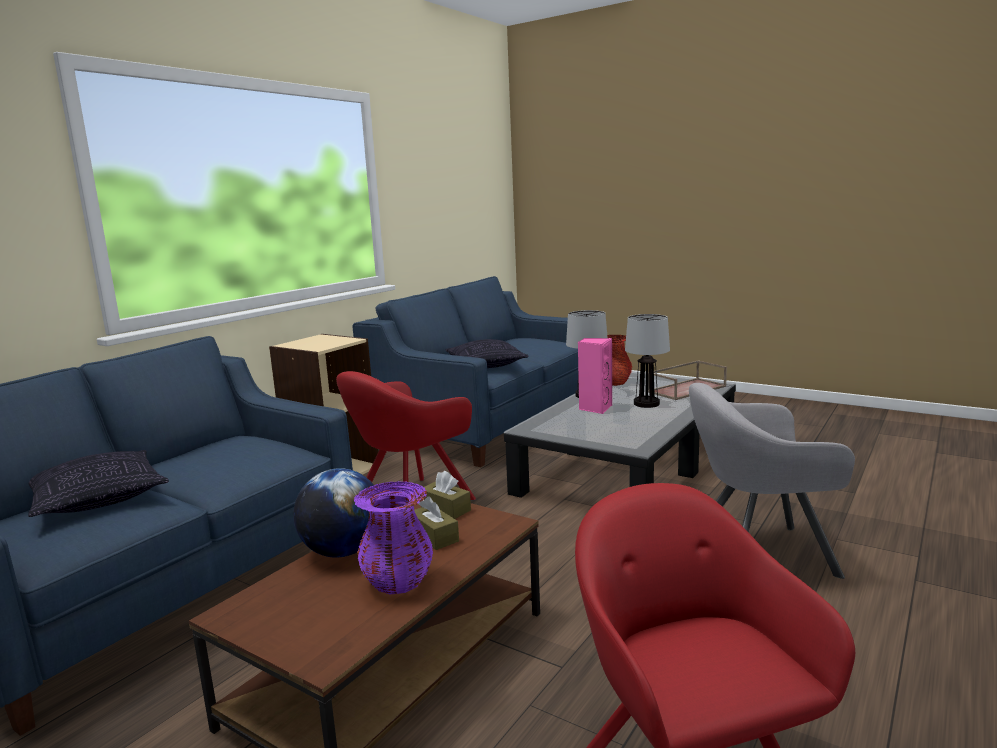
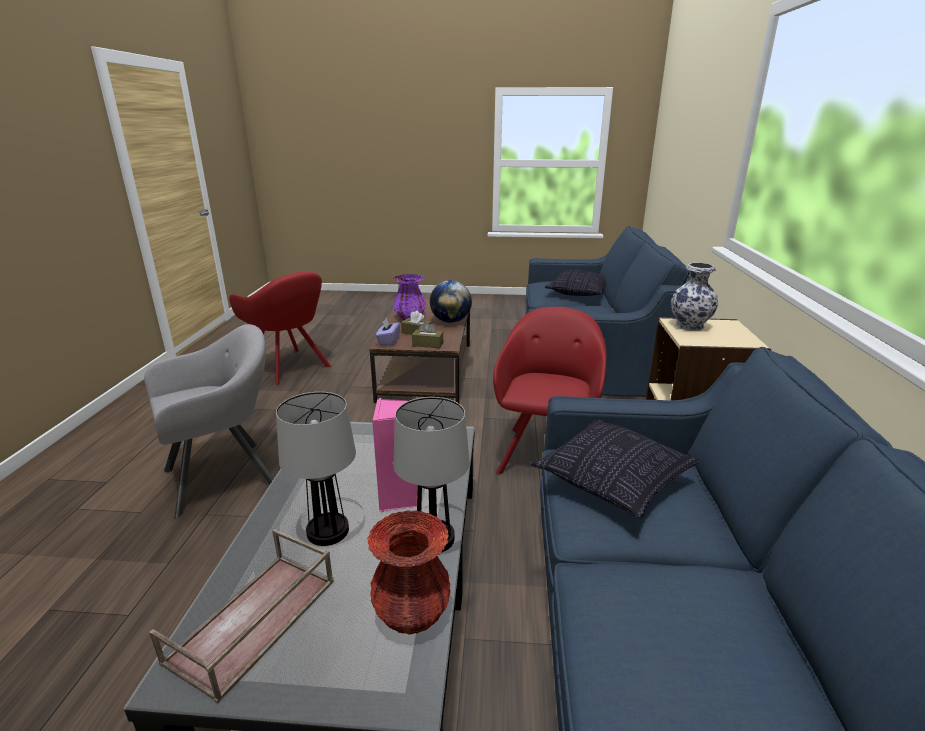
camera: 150 degrees right, 10 degrees up
(318, 345) = (690, 326): none -> vase
(497, 527) = (388, 341): none -> purple tissue box

